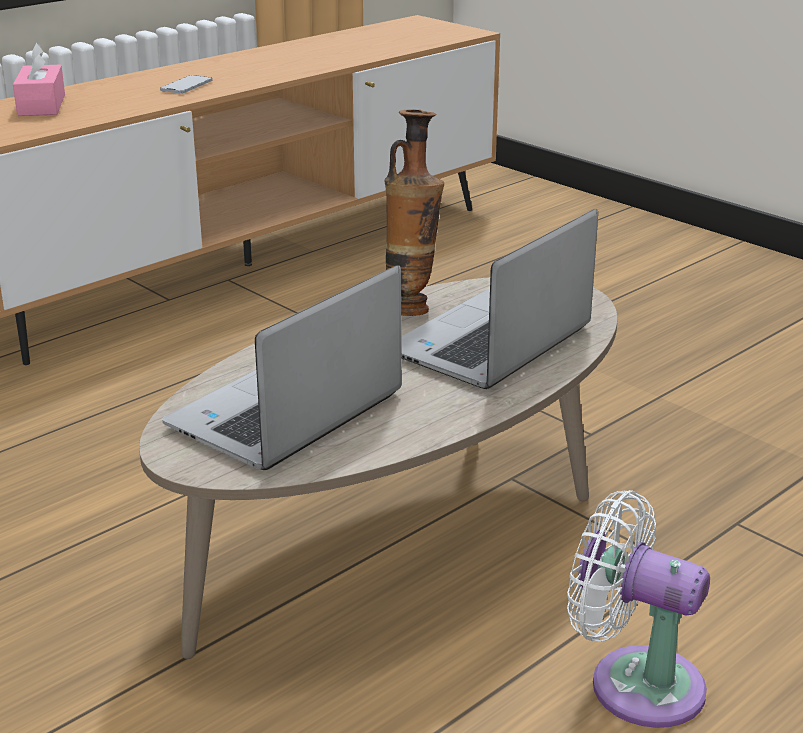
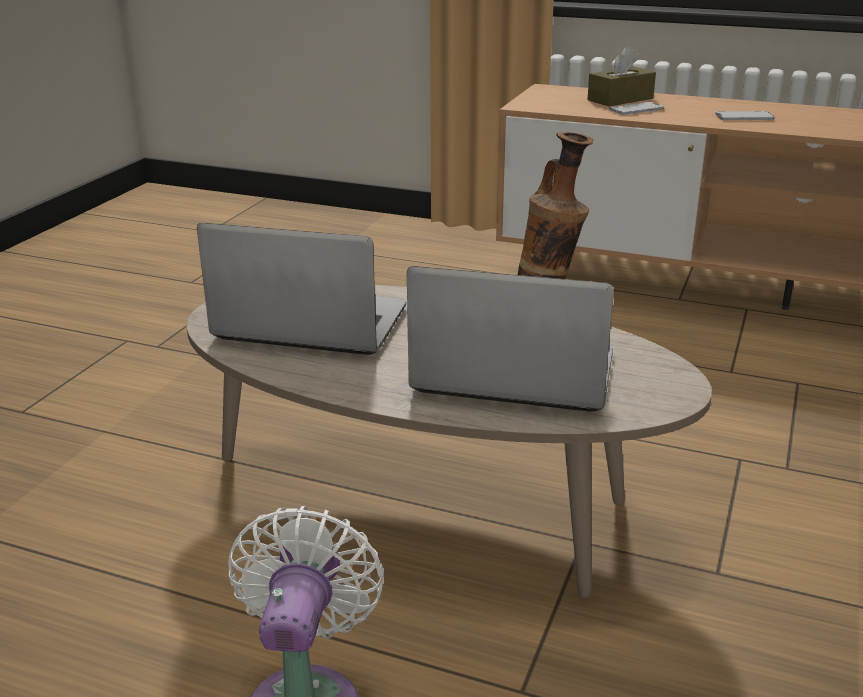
camera: 65 degrees right, 0 degrees up
(41, 105) = (620, 99): pink tissue box -> brown tissue box
(90, 109) = (636, 110): none -> phone

